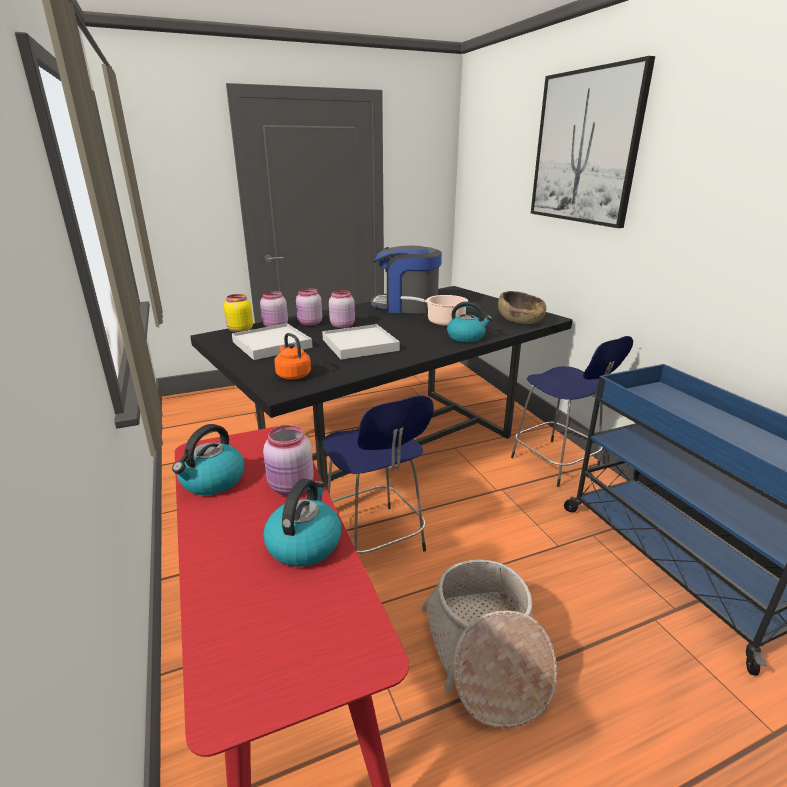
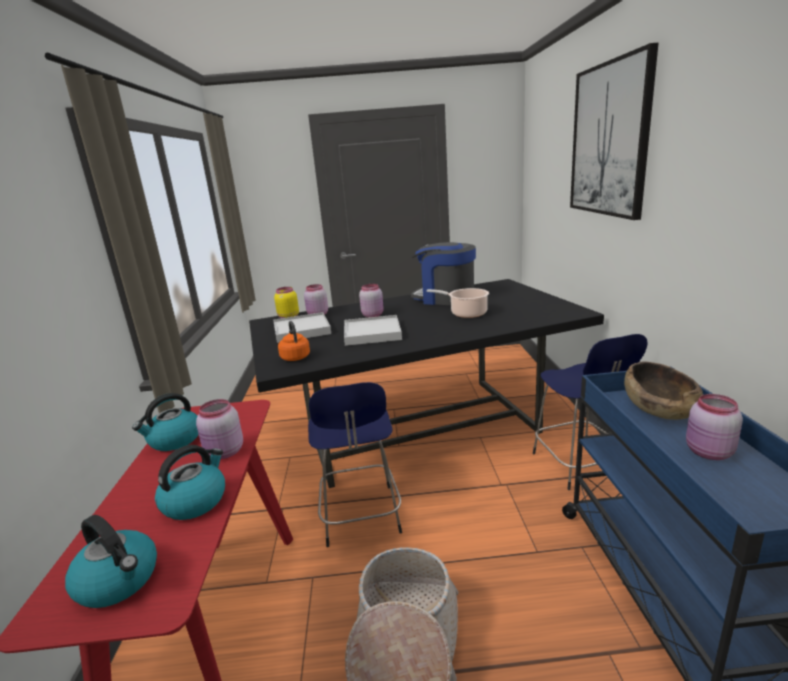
camera: 20 degrees right, 5 degrees down
(309, 323) = (347, 312): pink jar -> pink jar (708, 452)
(466, 337) = (475, 329): kettle -> kettle (119, 581)
(520, 320) = (544, 314): brown bowl -> brown bowl (659, 408)

